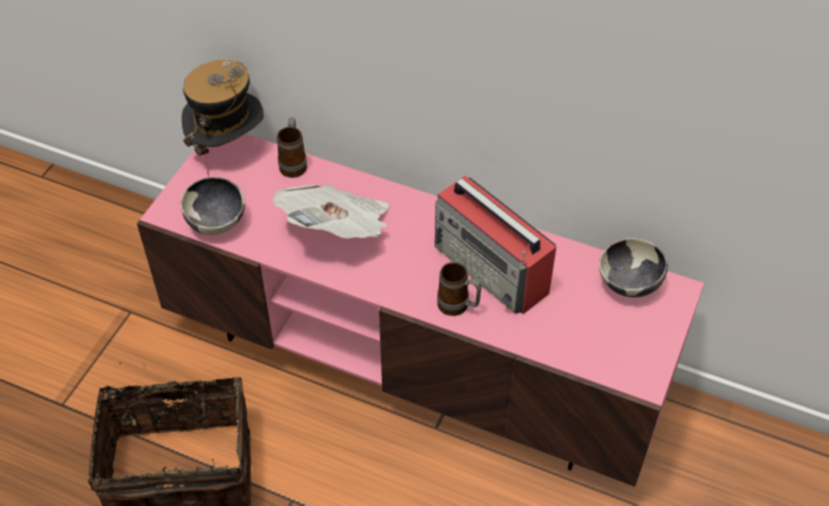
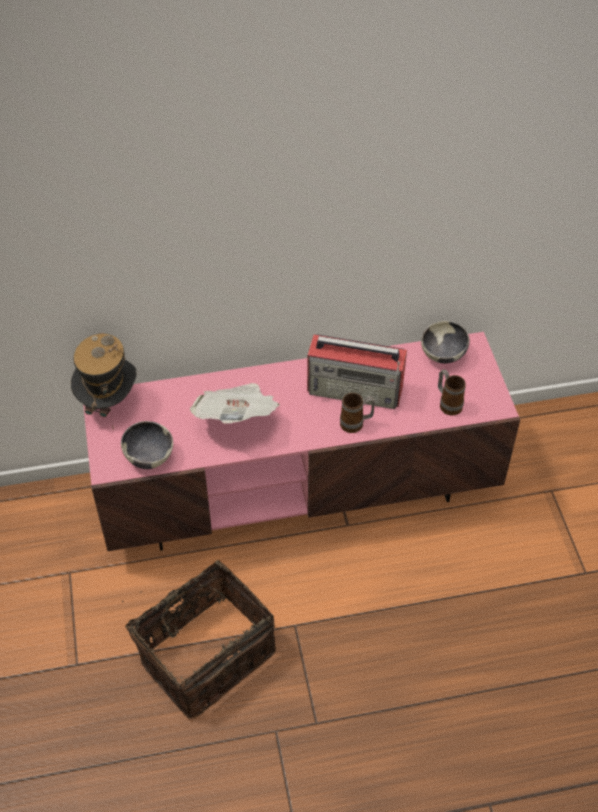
camera: 35 degrees left, 0 degrees up
(294, 163) = (166, 390): mug -> mug (448, 403)

